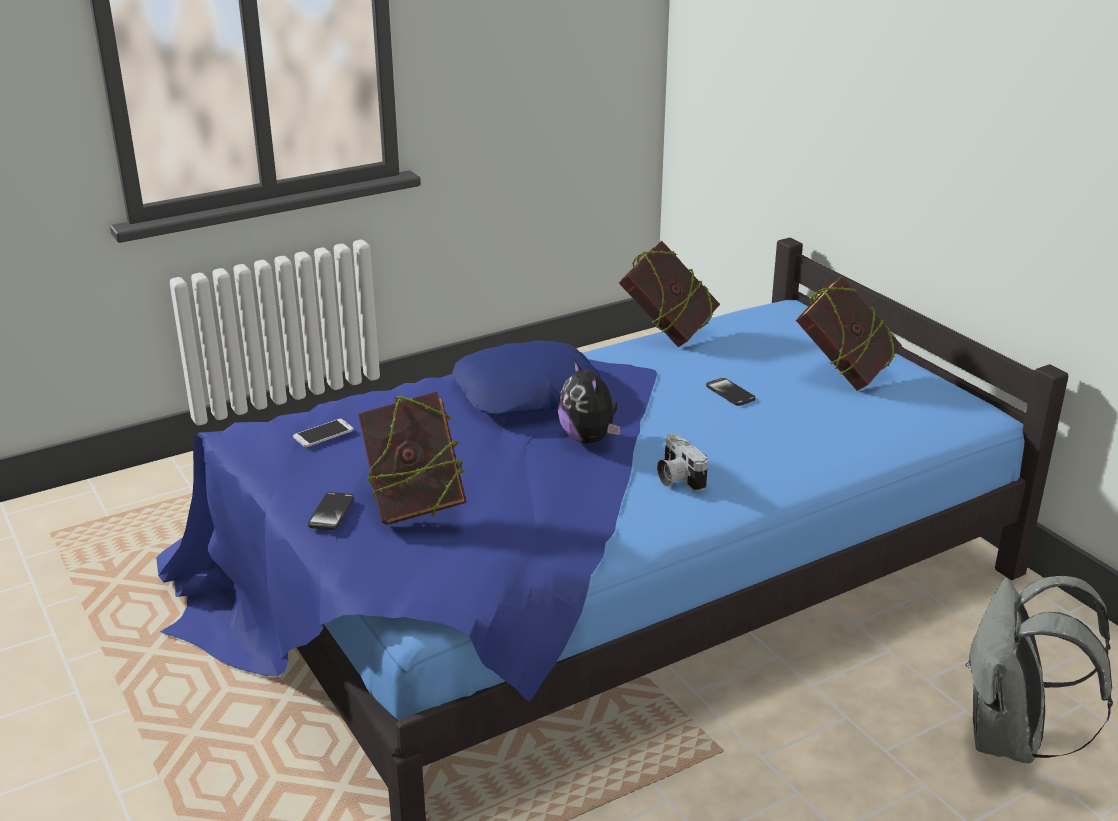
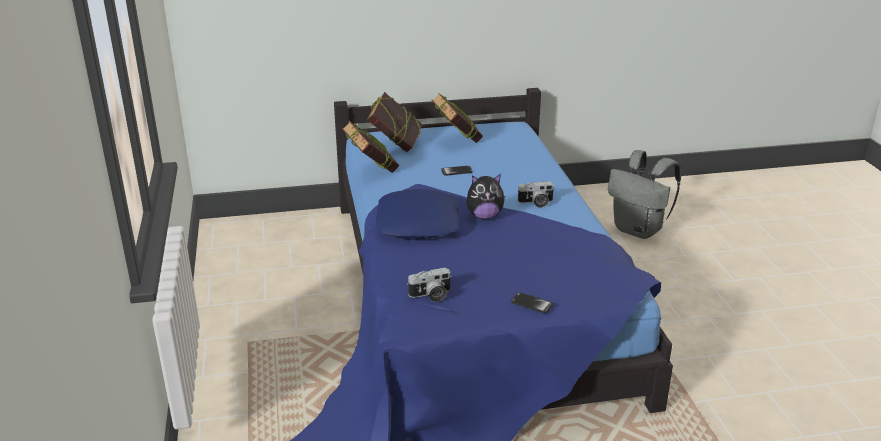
camera: 70 degrees left, 0 degrees up
(323, 433) = (431, 295): phone -> camera
(415, 505) = (533, 277): book -> book (395, 145)

